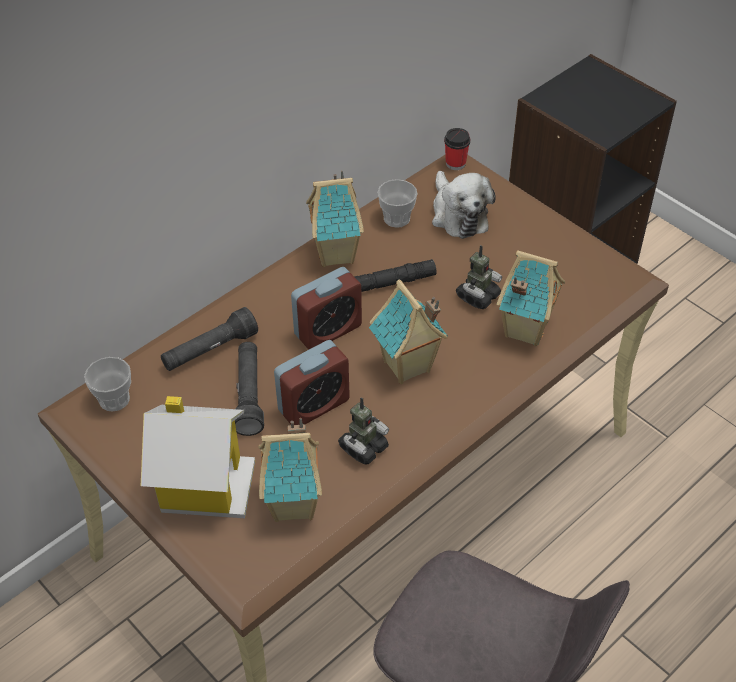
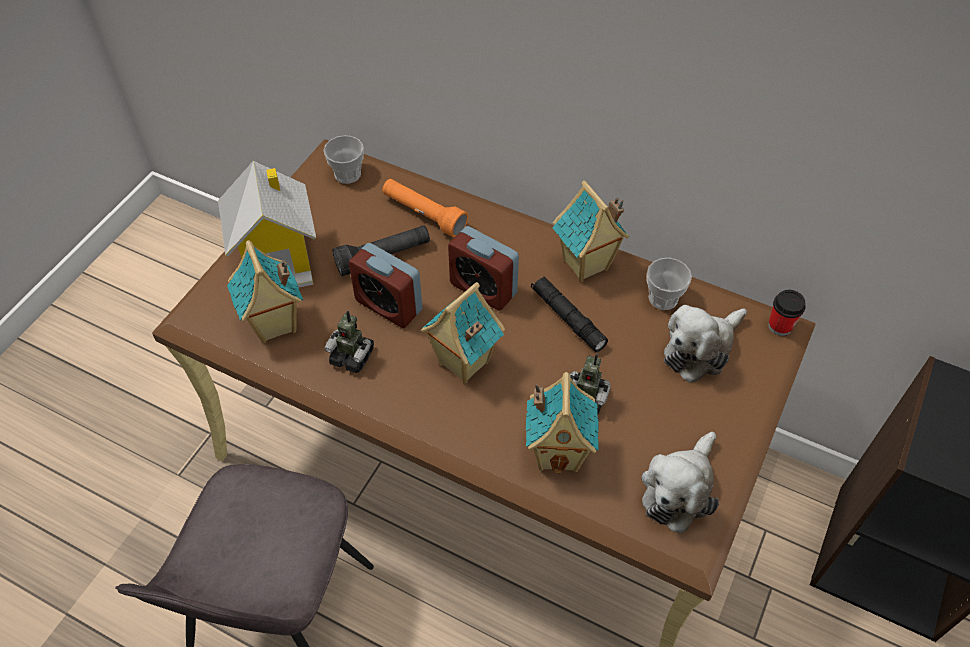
camera: 70 degrees right, 5 degrees up
(210, 350) = (423, 214): black flashlight -> orange flashlight
(582, 269) = (679, 489): none -> plush toy

